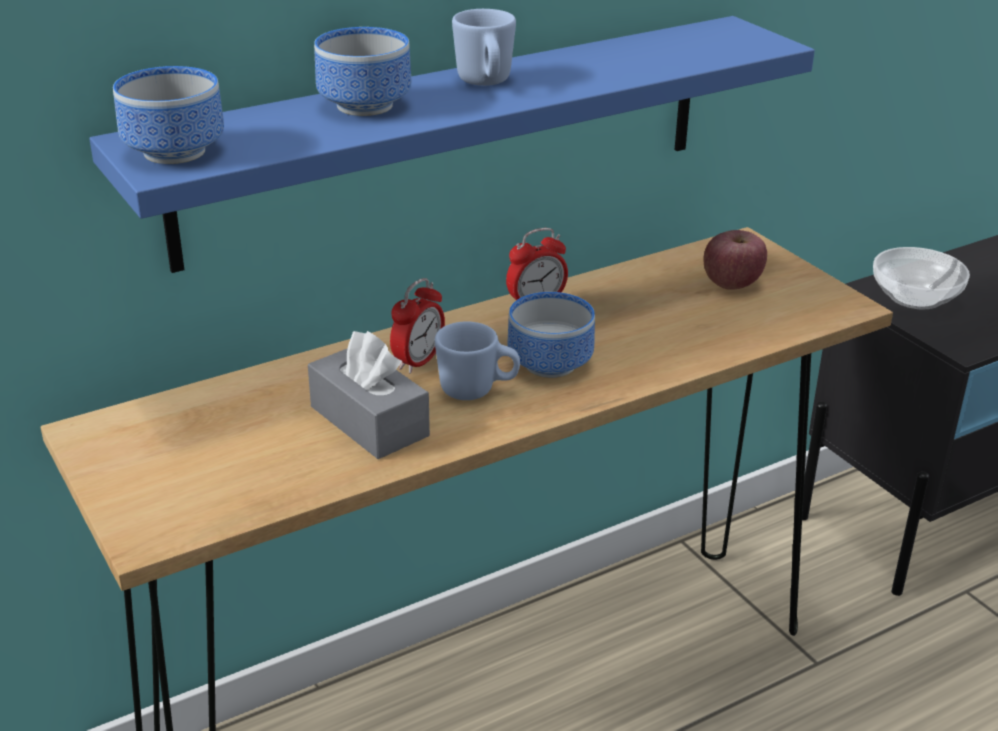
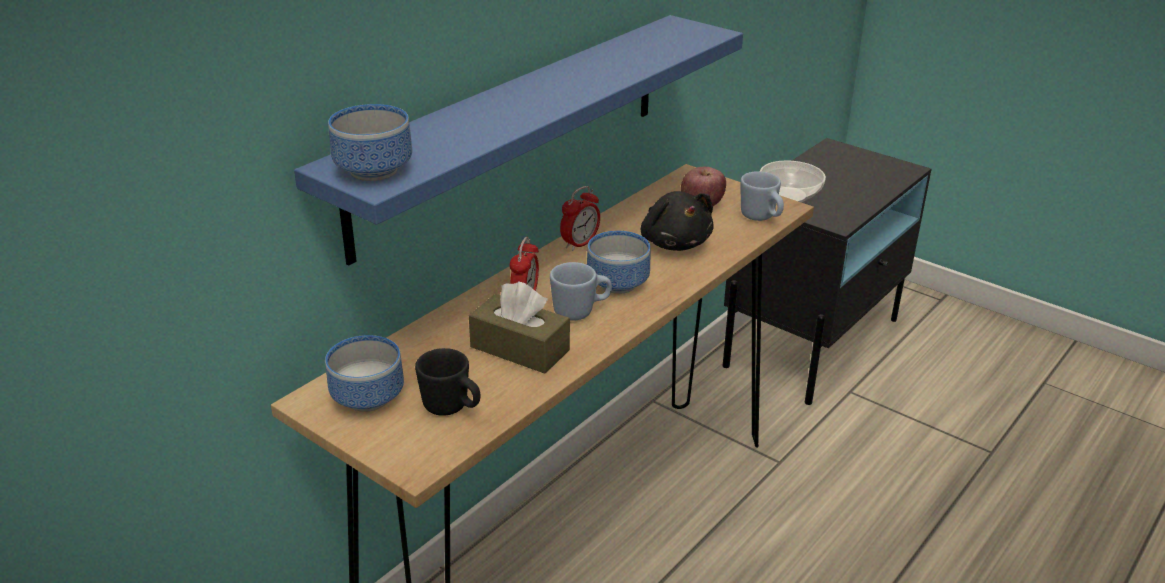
camera: 20 degrees left, 0 degrees up
(236, 477) = (452, 408): none -> black mug
(365, 107) = (481, 116): bowl -> bowl (369, 400)
(369, 421) = (520, 348): grey tissue box -> brown tissue box
(486, 83) = (549, 86): blue mug -> blue mug (761, 218)
(662, 325) = (674, 242): none -> black plush toy

